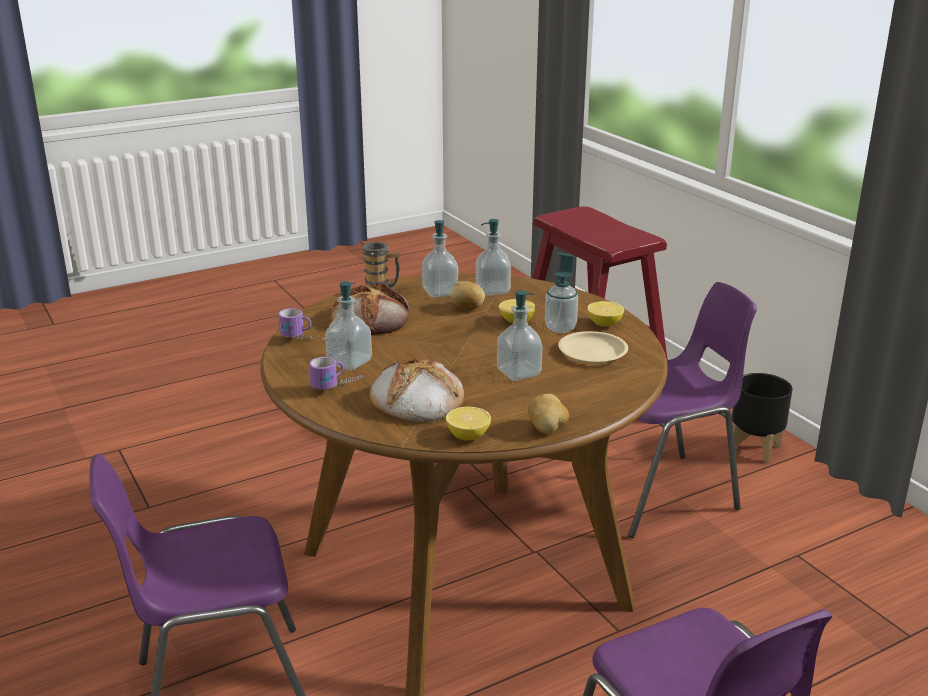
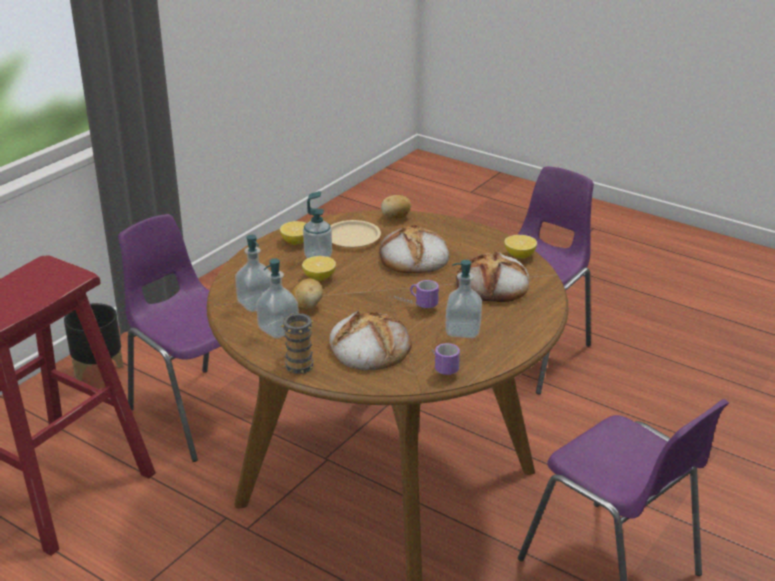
camera: 115 degrees left, 5 degrees up
(338, 387) = (506, 322): mug -> mug (415, 305)
(518, 373) = (413, 257): soap dispenser -> bread
(547, 429) = (483, 233): potato -> potato (395, 217)

